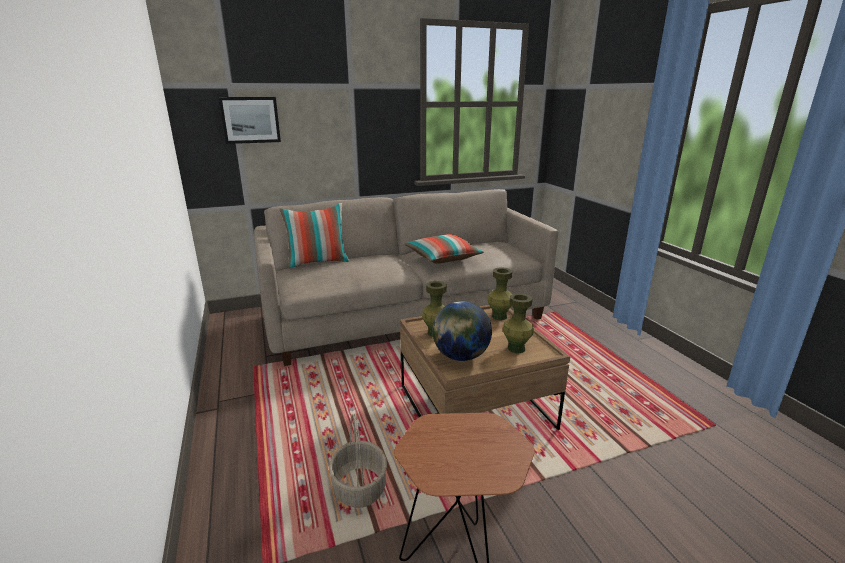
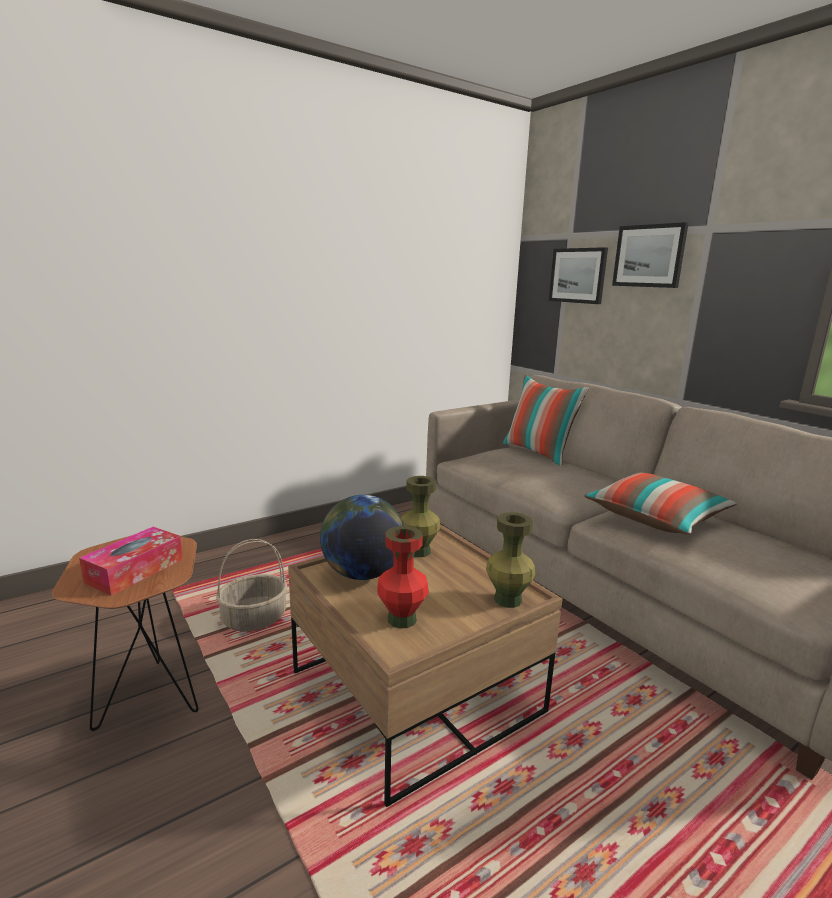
camera: 75 degrees right, 5 degrees down
(313, 103) = (649, 256): none -> picture
(476, 444) = (135, 570): none -> tissue box
(516, 348) = (402, 619): green vase -> red vase

